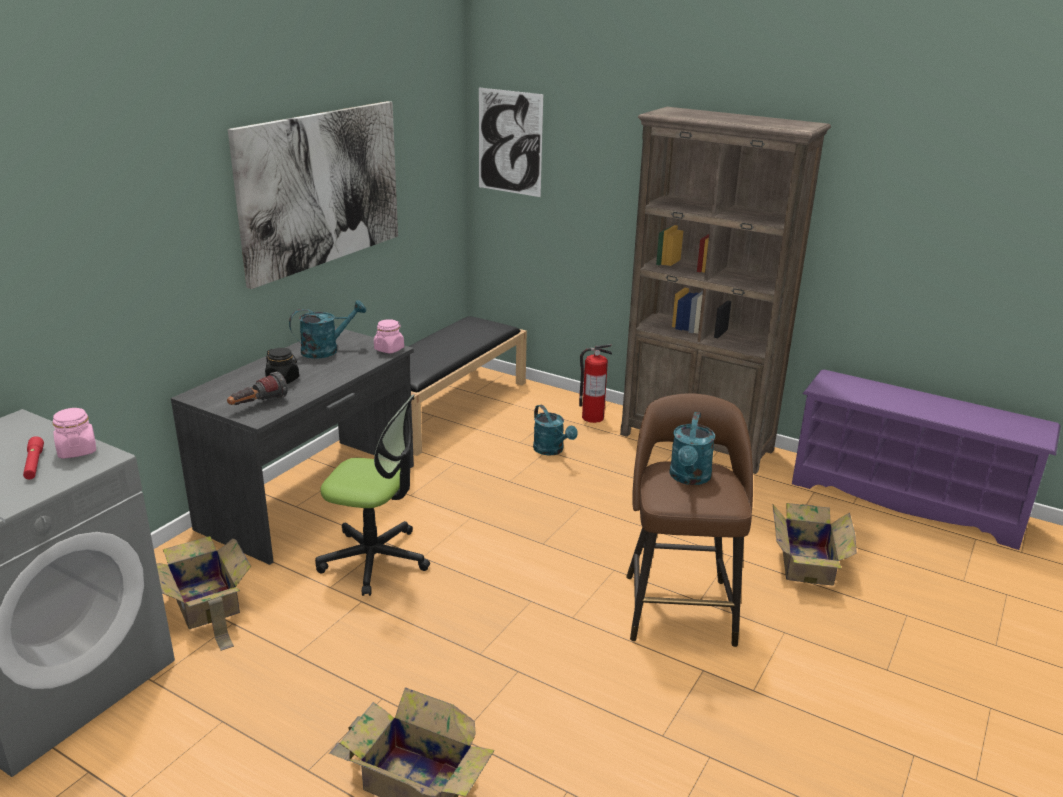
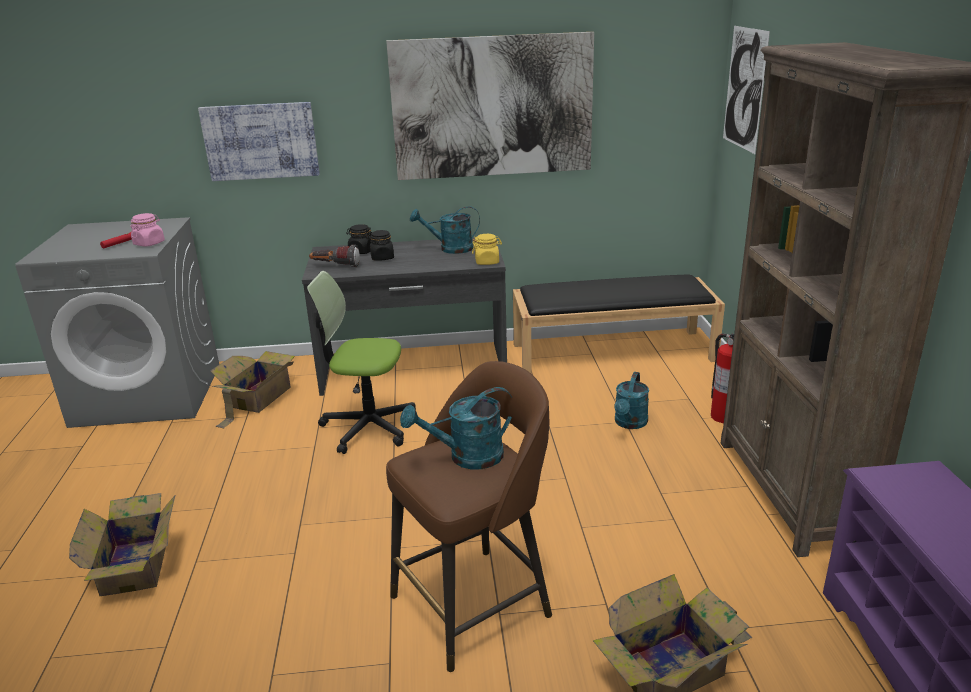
camera: 55 degrees right, 0 degrees up
(102, 278) = (261, 141): none -> picture
(243, 382) = (361, 251): none -> black jar
(326, 350) = (450, 249): turquoise watering can -> turquoise watering can turned 150 degrees clockwise
(374, 559) = (368, 427): office chair -> office chair turned 120 degrees clockwise
(389, 349) = (487, 262): pink jar -> yellow jar

